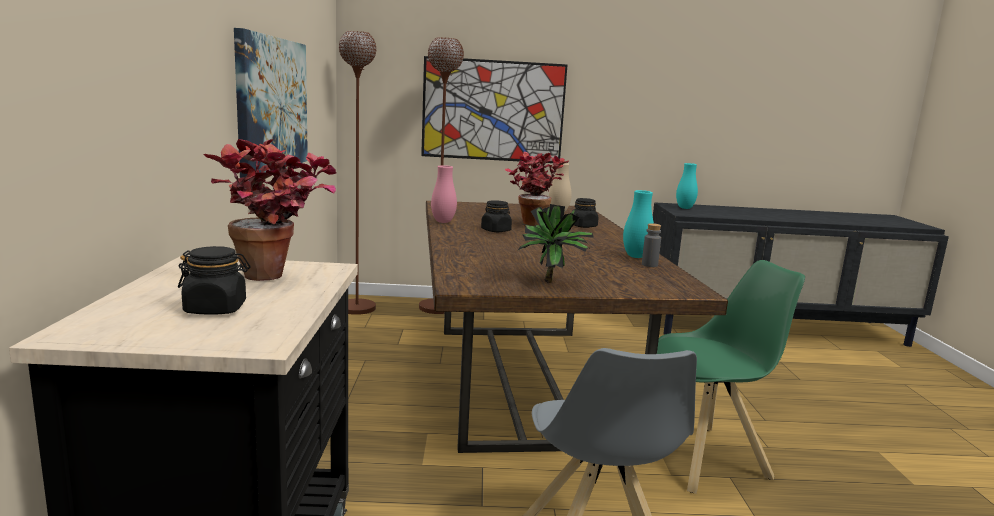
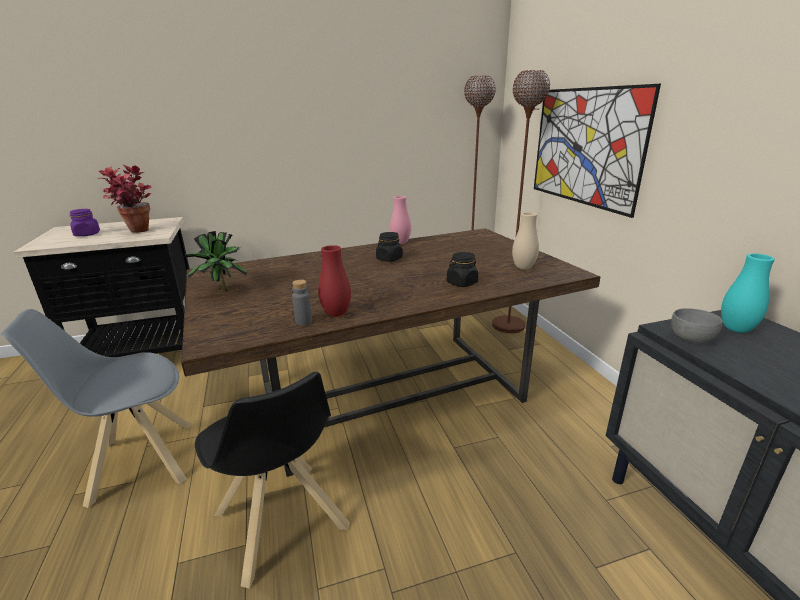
camera: 75 degrees right, 10 degrees up
(216, 309) = (87, 234): black jar -> purple jar
(272, 105) = (331, 143): picture -> none
(532, 224) = (435, 265): potted plant -> none
(636, 256) = (336, 314): turquoise vase -> red vase
(696, 214) = (691, 340): none -> grey bowl
(704, 456) = (282, 523): green chair -> black chair

